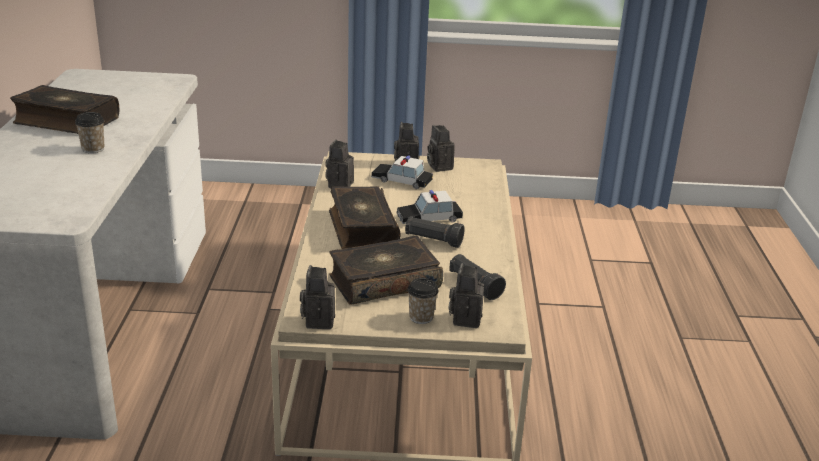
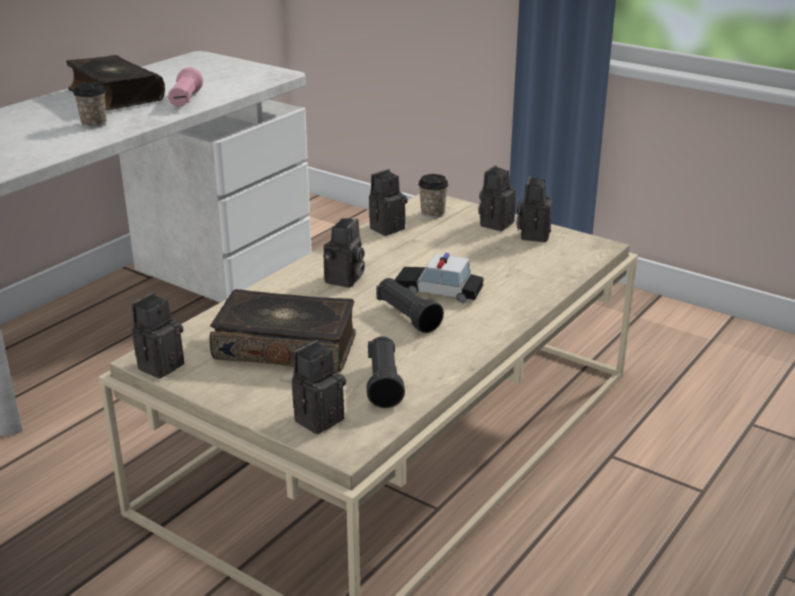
camera: 35 degrees right, 0 degrees up
(137, 115) = (185, 101): none -> pink flashlight
(361, 228) = (344, 280): book -> camera
(401, 180) = (464, 240): toy car -> none
(421, 317) = (270, 399): cup -> cup (432, 213)

